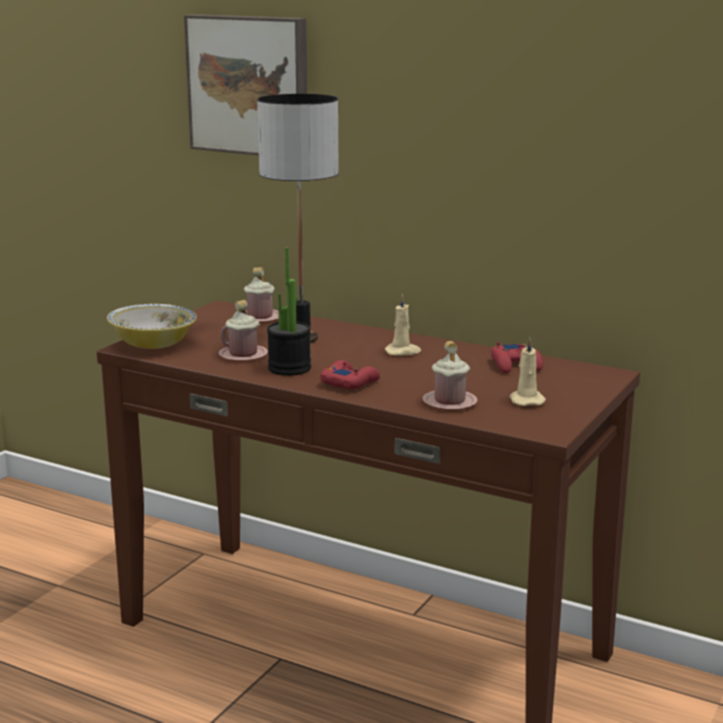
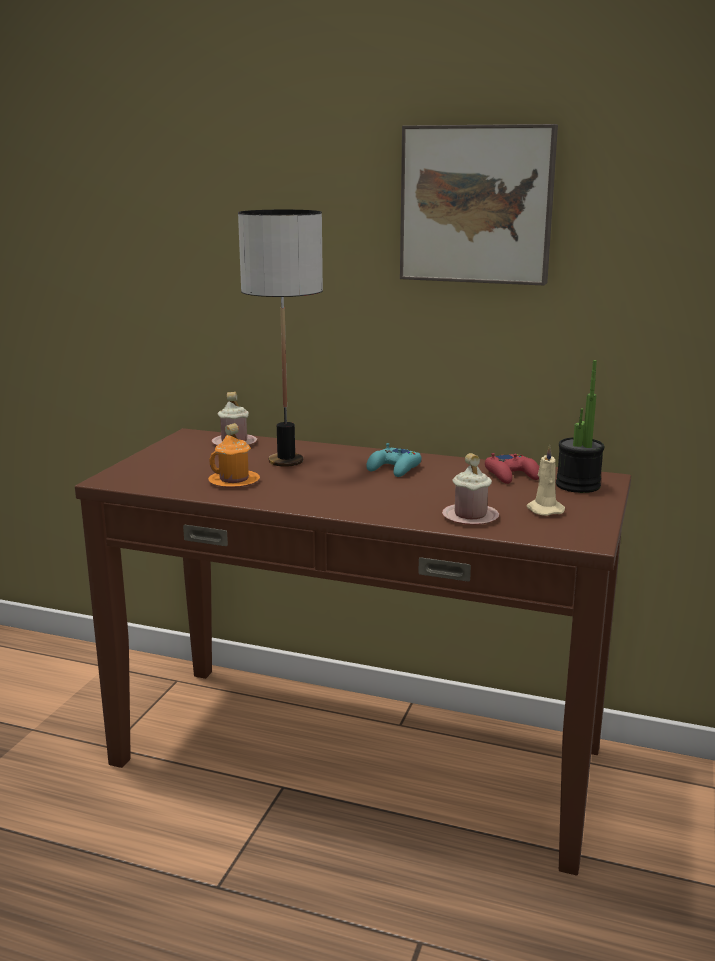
camera: 10 degrees left, 0 degrees up
(153, 345) = (134, 476): bowl -> none
(243, 355) = (234, 481): pink mug -> orange mug
(250, 85) = (213, 207): picture -> picture (477, 204)
(289, 368) = (288, 492): potted plant -> potted plant (578, 485)
(349, 382) = (357, 503): red game controller -> none
(403, 352) = (394, 468): beige candle -> turquoise game controller

